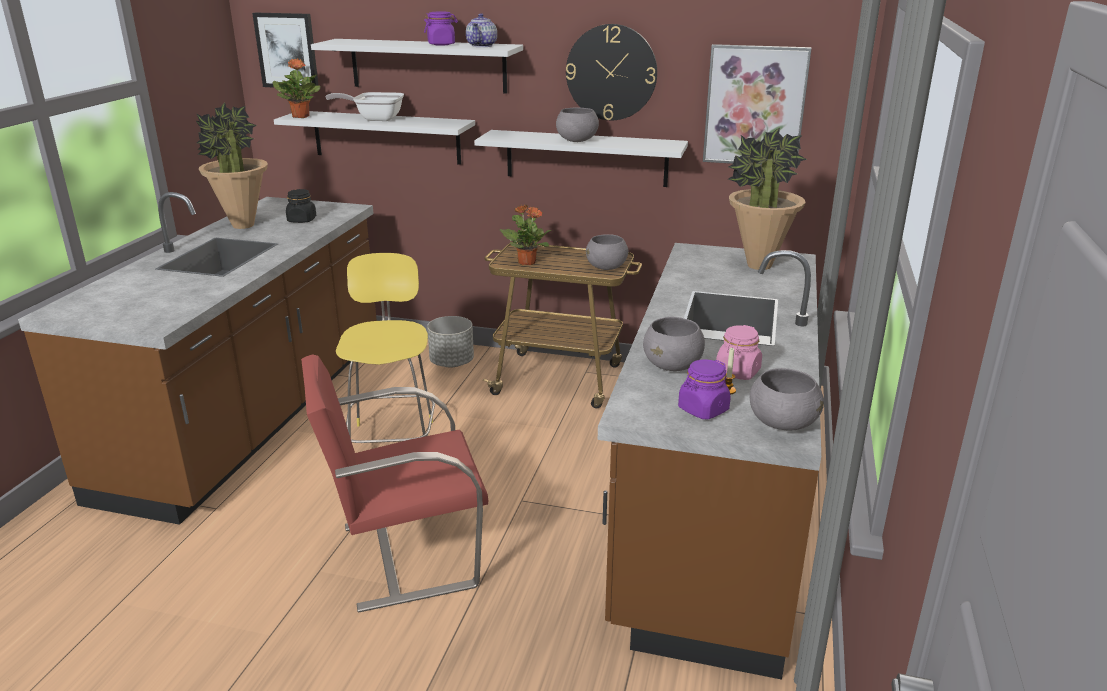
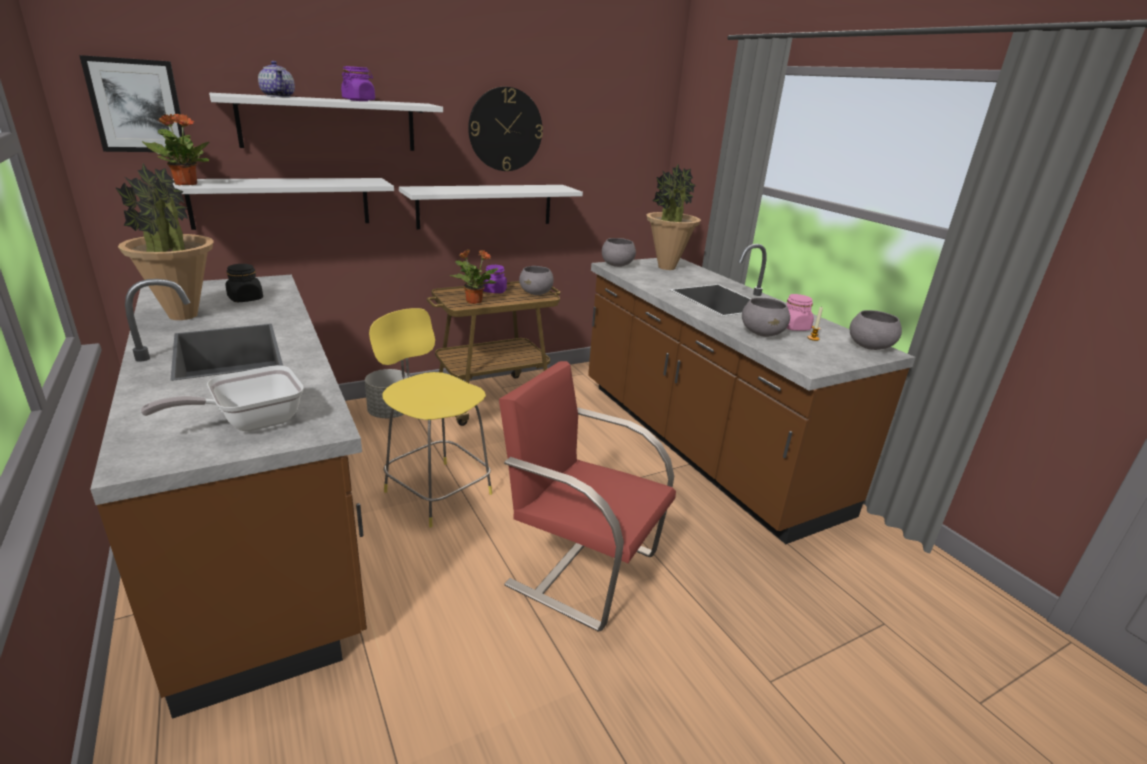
camera: 45 degrees left, 0 degrees up
(375, 119) = (282, 181): frying pan -> frying pan (250, 422)
(405, 555) = (581, 567): red chair -> red chair turned 90 degrees clockwise
(482, 46) = (402, 103): teapot -> teapot (278, 96)
(576, 140) = (493, 189): grey bowl -> grey bowl (616, 265)
(703, 410) = (828, 352): purple jar -> purple jar (494, 291)
(755, 106) = (607, 154): picture -> none

